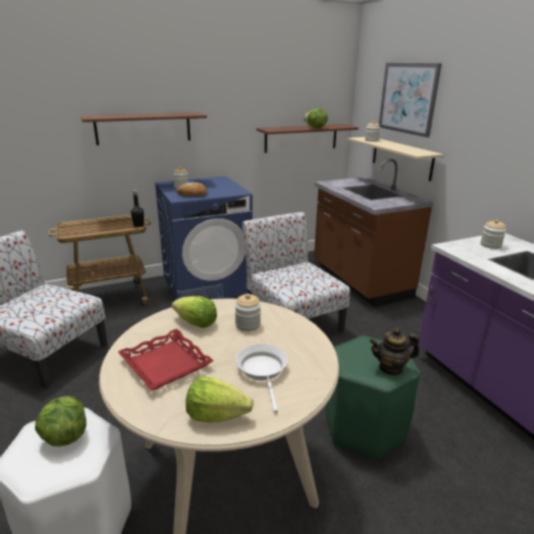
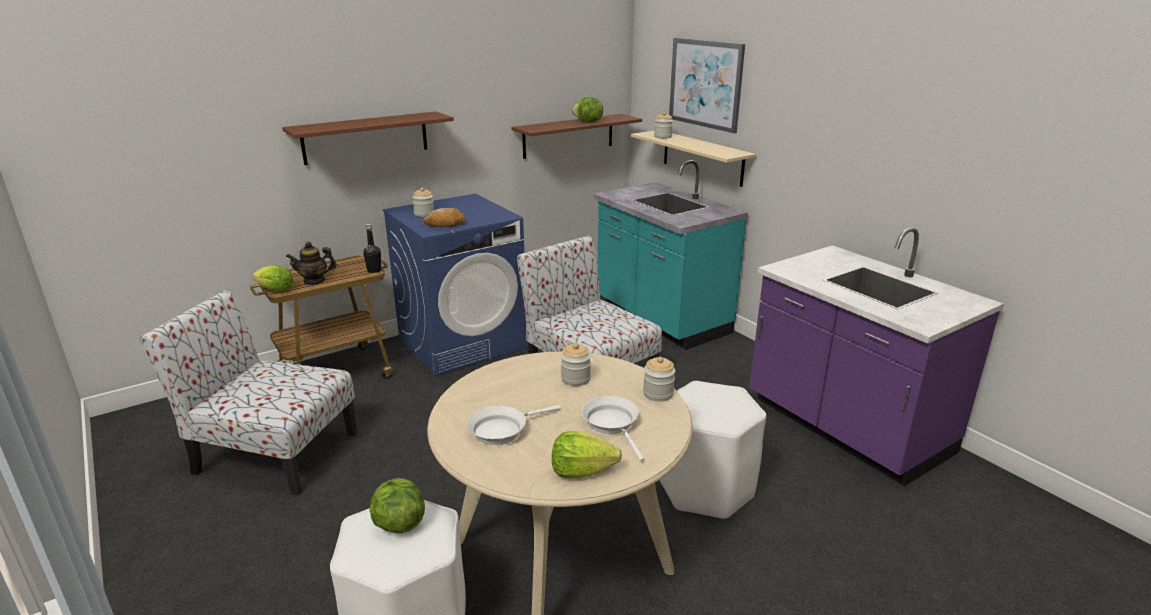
camera: 10 degrees left, 0 degrees up
(165, 364) = (502, 430): red tray -> white frying pan
(195, 323) = (515, 384): lettuce -> lettuce (275, 290)
(359, 281) = (660, 319): brown counter -> turquoise counter
(364, 428) = (706, 488): green stool -> white stool
(391, 368) = (734, 412): teapot -> teapot (314, 281)
(490, 245) = (822, 262): jar -> jar (658, 393)

